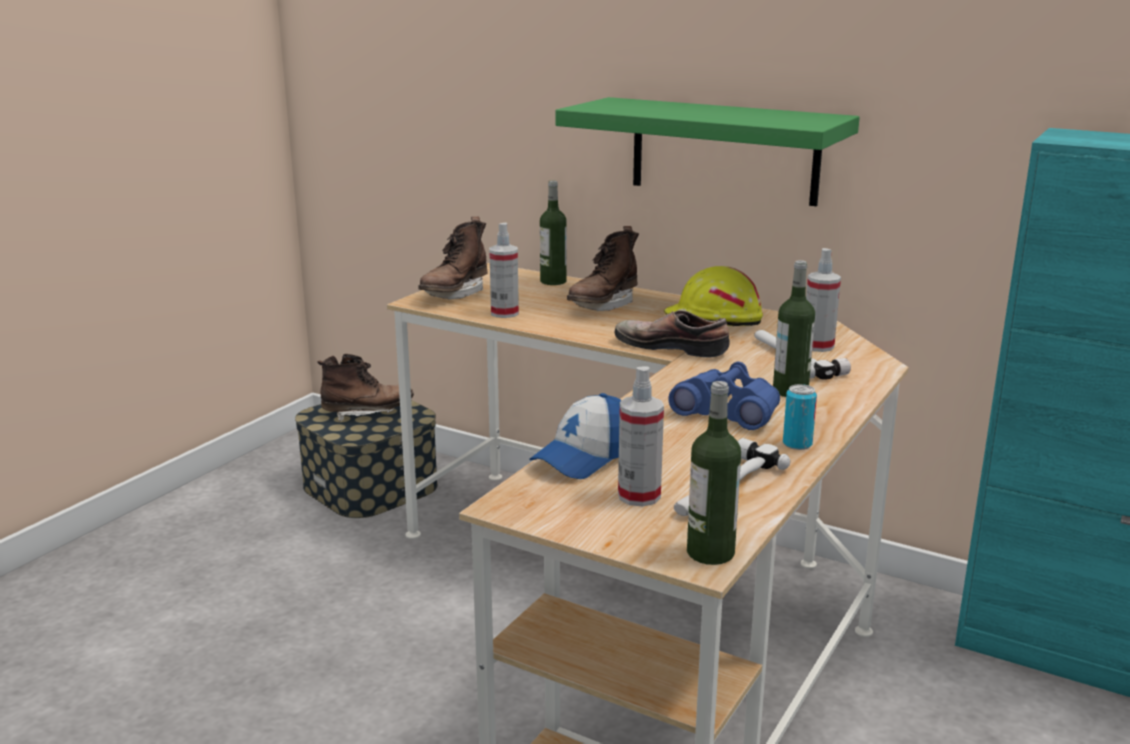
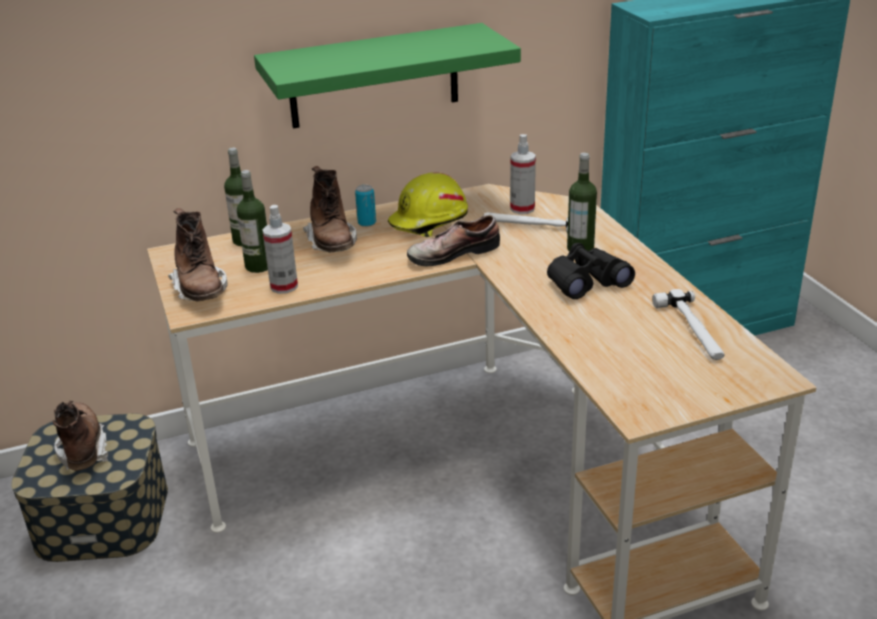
camera: 50 degrees left, 10 degrees up
(368, 413) = (83, 450): brown boot -> brown boot turned 45 degrees counterclockwise
(585, 457) = (597, 359): cap -> none
(639, 496) = (674, 363): spray bottle -> none
(710, 553) = (770, 370): bottle -> bottle (258, 266)
(728, 412) = (586, 282): blue binoculars -> black binoculars
(797, 444) = (659, 282): can -> can (367, 223)

